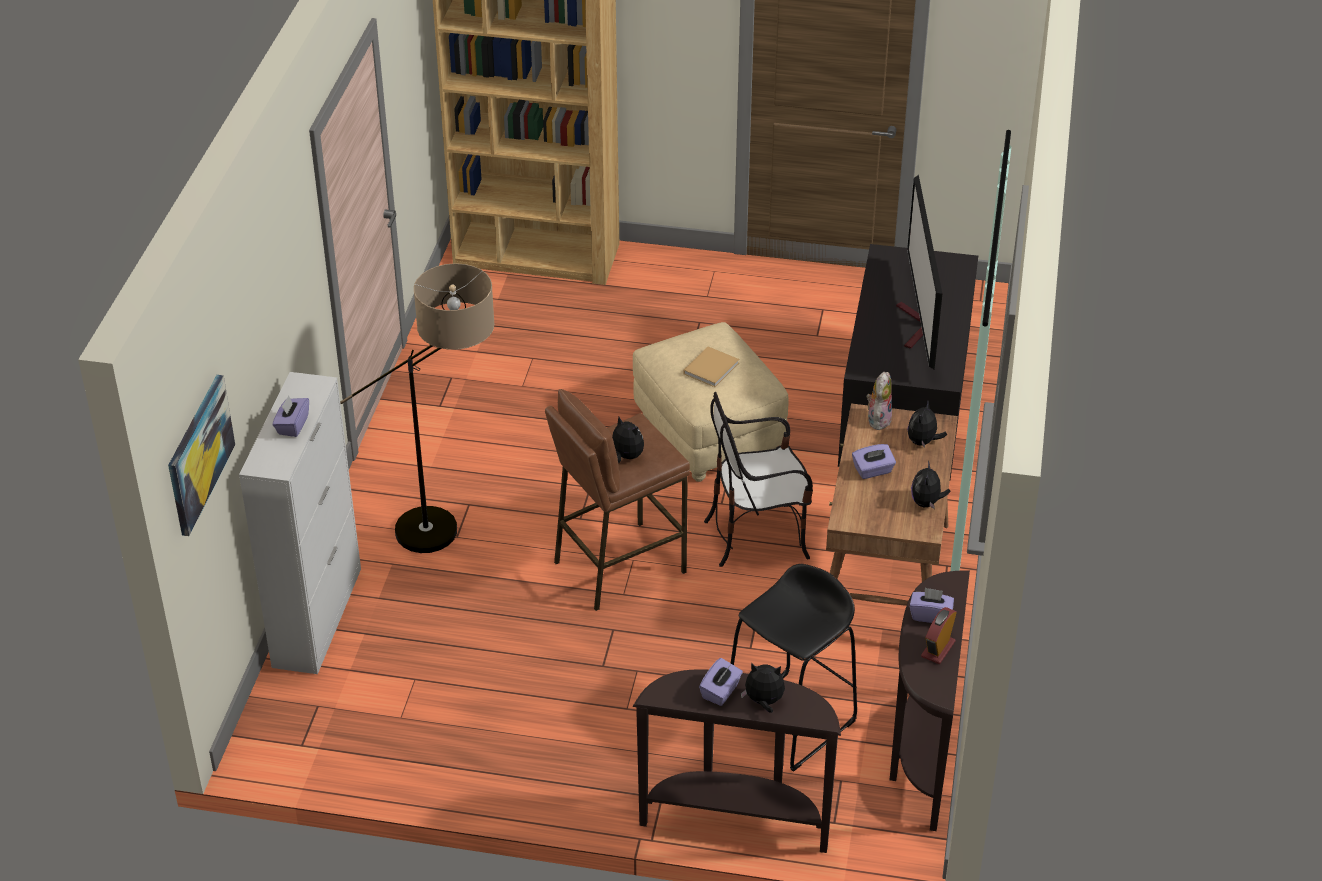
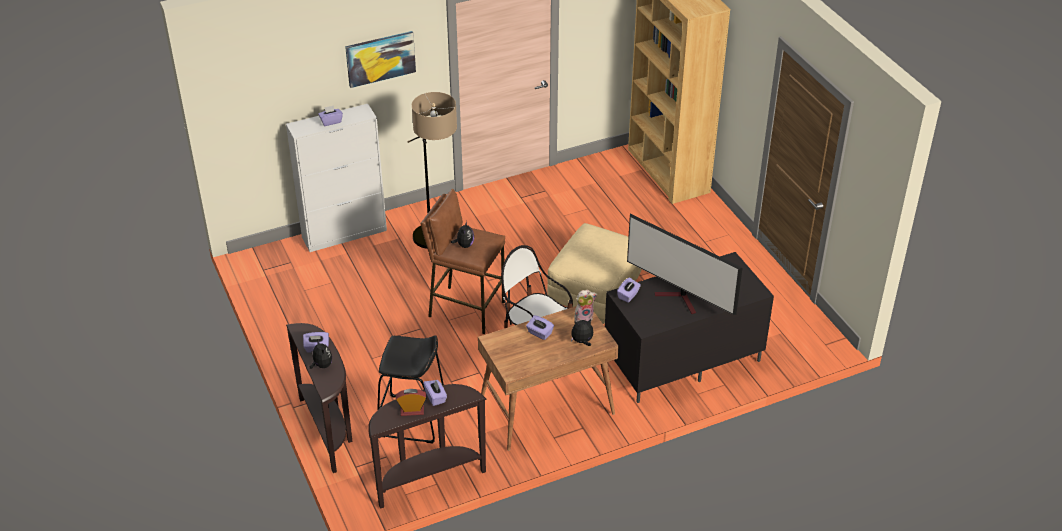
camera: 55 degrees right, 0 degrees up
(199, 454) = (249, 95): picture -> picture (380, 58)
(712, 367) = (593, 252): beige book -> none
(870, 364) = (628, 295): none -> purple tissue box
(917, 327) = (680, 299): television -> television turned 105 degrees counterclockwise
(926, 503) = (533, 363): plush toy -> none

